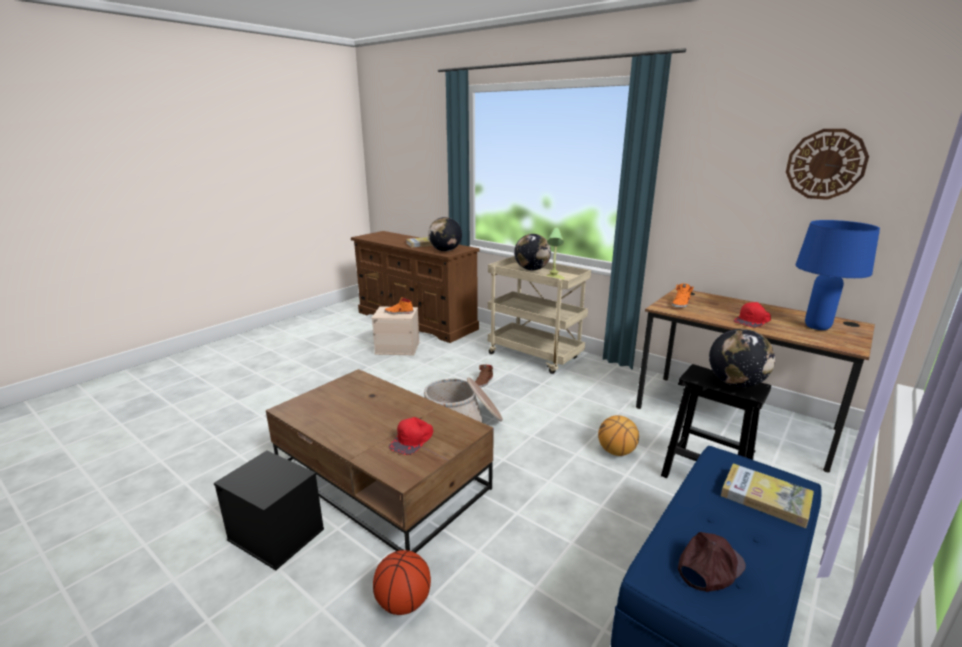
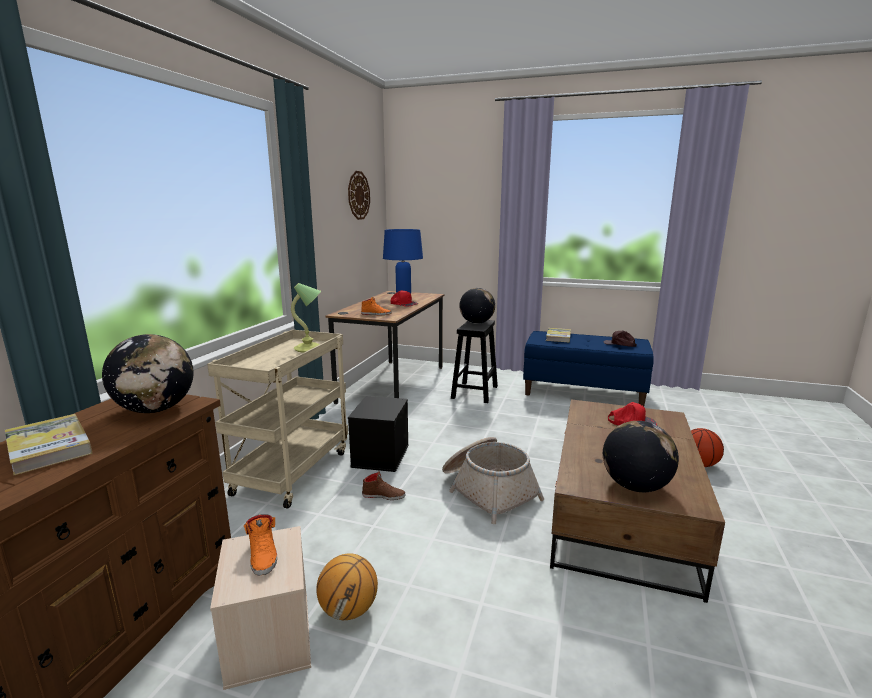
camera: 110 degrees left, 5 degrees down
(278, 534) = (753, 545): black storage box -> black storage box (380, 455)
(532, 269) = (260, 360): globe -> globe (635, 486)
(616, 452) = (472, 416): basketball -> basketball (349, 610)

